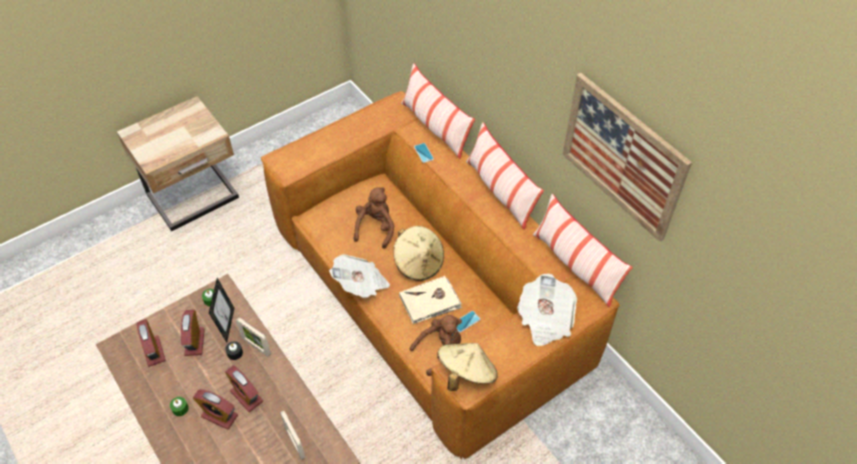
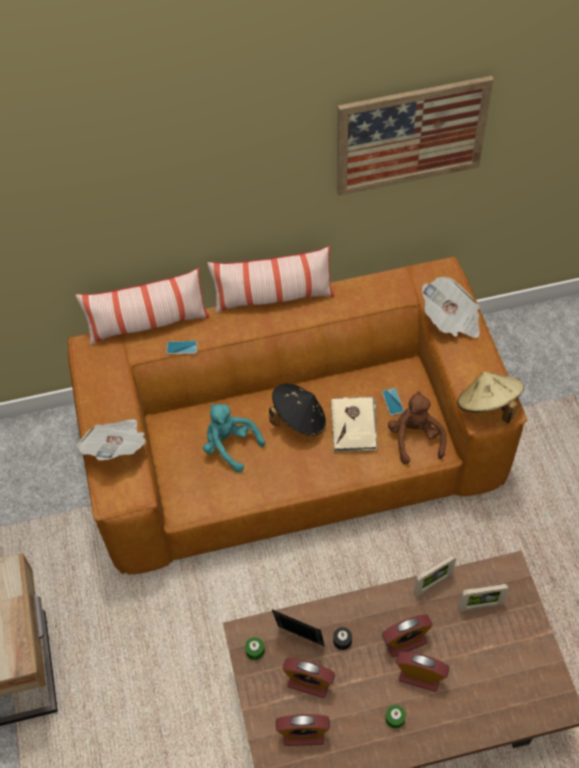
camera: 65 degrees left, 5 degrees up
(219, 416) = (420, 676): alarm clock -> alarm clock turned 120 degrees counterclockwise
(256, 346) = (342, 615): picture frame -> picture frame (432, 584)
(361, 285) = (303, 484): newspaper -> newspaper (117, 447)
(375, 228) = (230, 446): brown plush toy -> turquoise plush toy
(418, 263) = (299, 419): beige hat -> black hat
(575, 265) = (397, 271): pillow -> none

